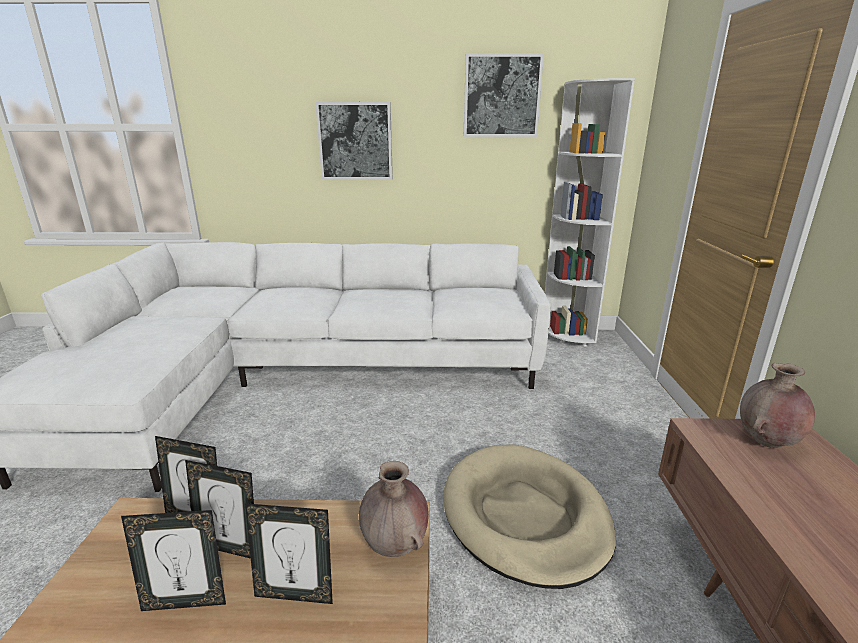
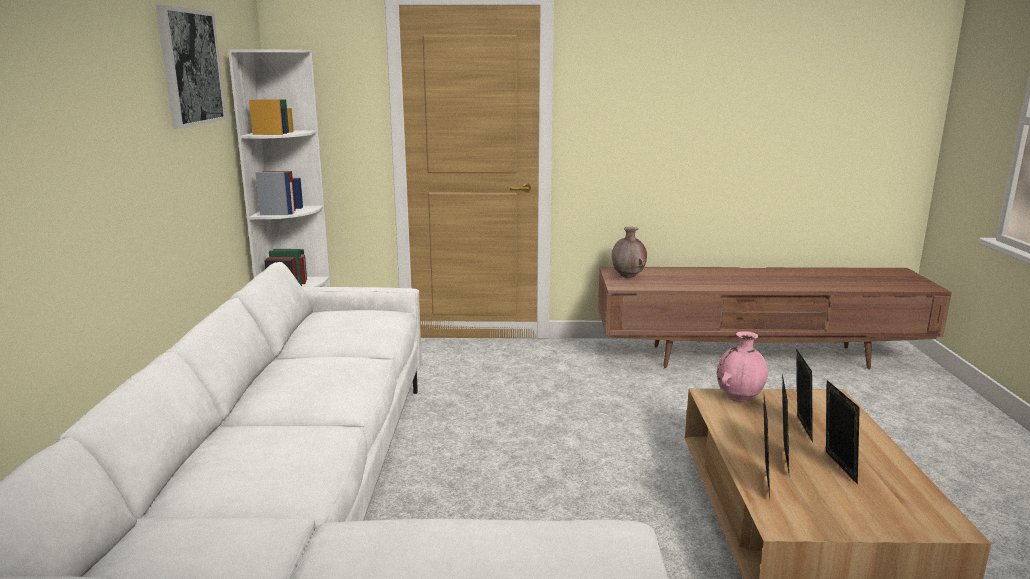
camera: 90 degrees left, 5 degrees down
(355, 141) = (72, 159): picture -> none
(395, 546) = (739, 398): brown vase -> pink vase
(524, 516) = (614, 412): beige dog bed -> none

